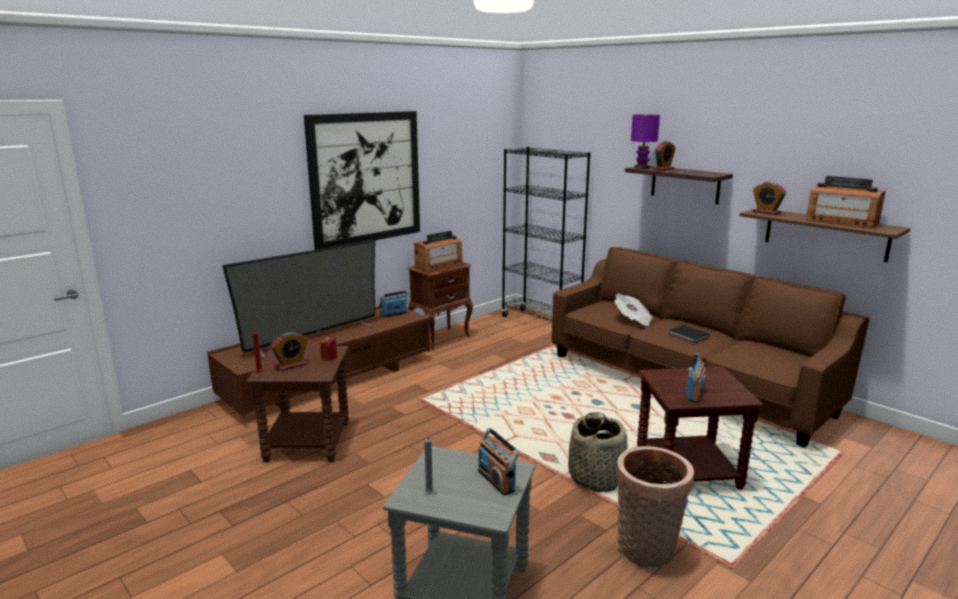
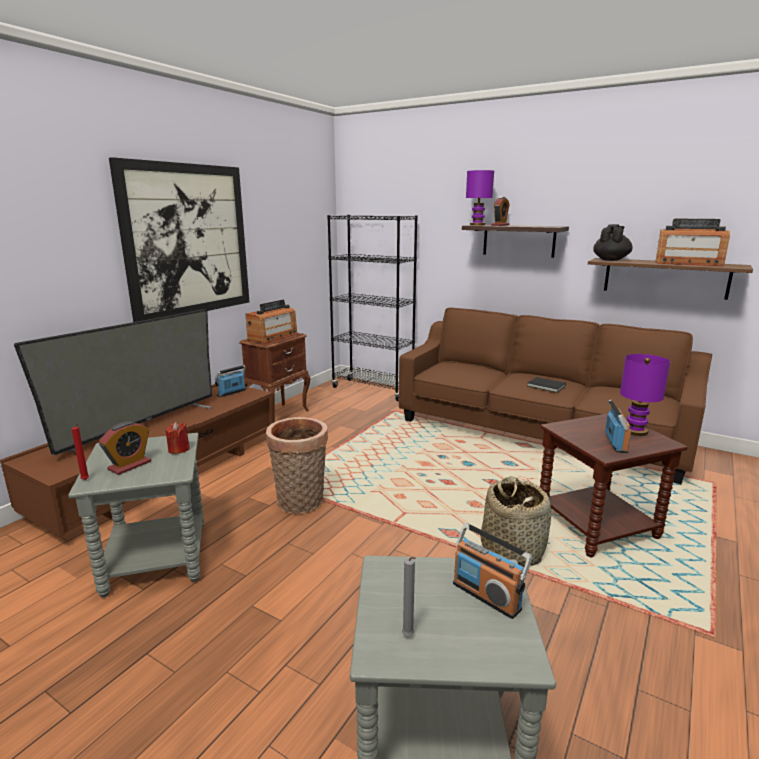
camera: 15 degrees left, 0 degrees up
(307, 442) = (155, 558): brown side table -> grey side table
(633, 320) = (484, 377): newspaper -> none
(646, 552) = (618, 636): basket -> basket (300, 503)
(725, 385) = (636, 431): none -> purple table lamp
(766, 212) = (611, 260): alarm clock -> black teapot

